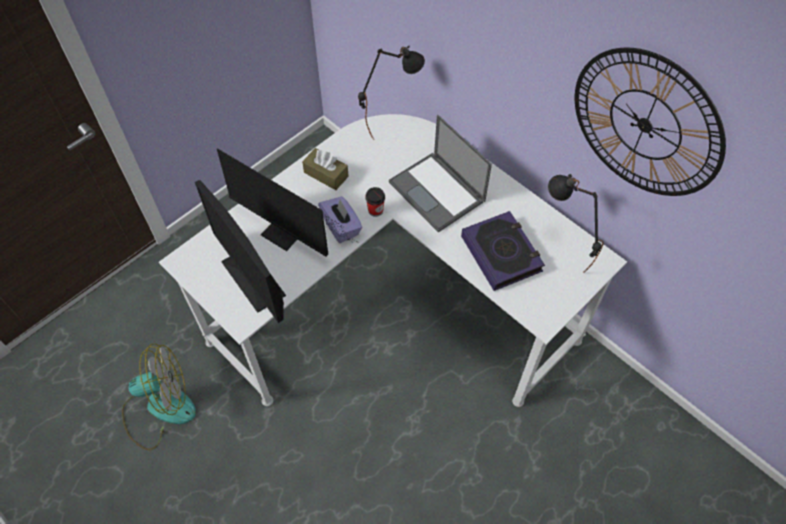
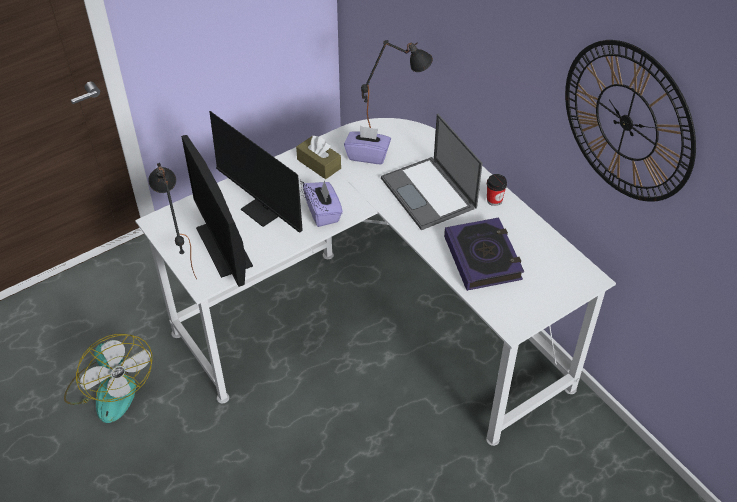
camera: 10 degrees right, 10 degrees down
(159, 408) = (110, 389): fan -> fan turned 60 degrees clockwise
(371, 158) = (367, 155): none -> purple tissue box
(375, 210) = (361, 202): cup -> cup (494, 200)
(560, 256) = (544, 268): black table lamp -> black table lamp (181, 261)

